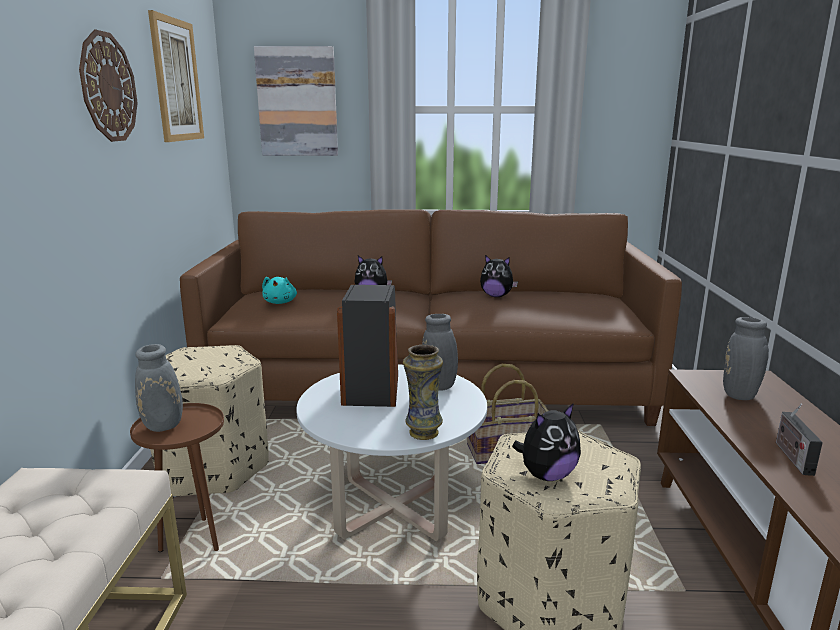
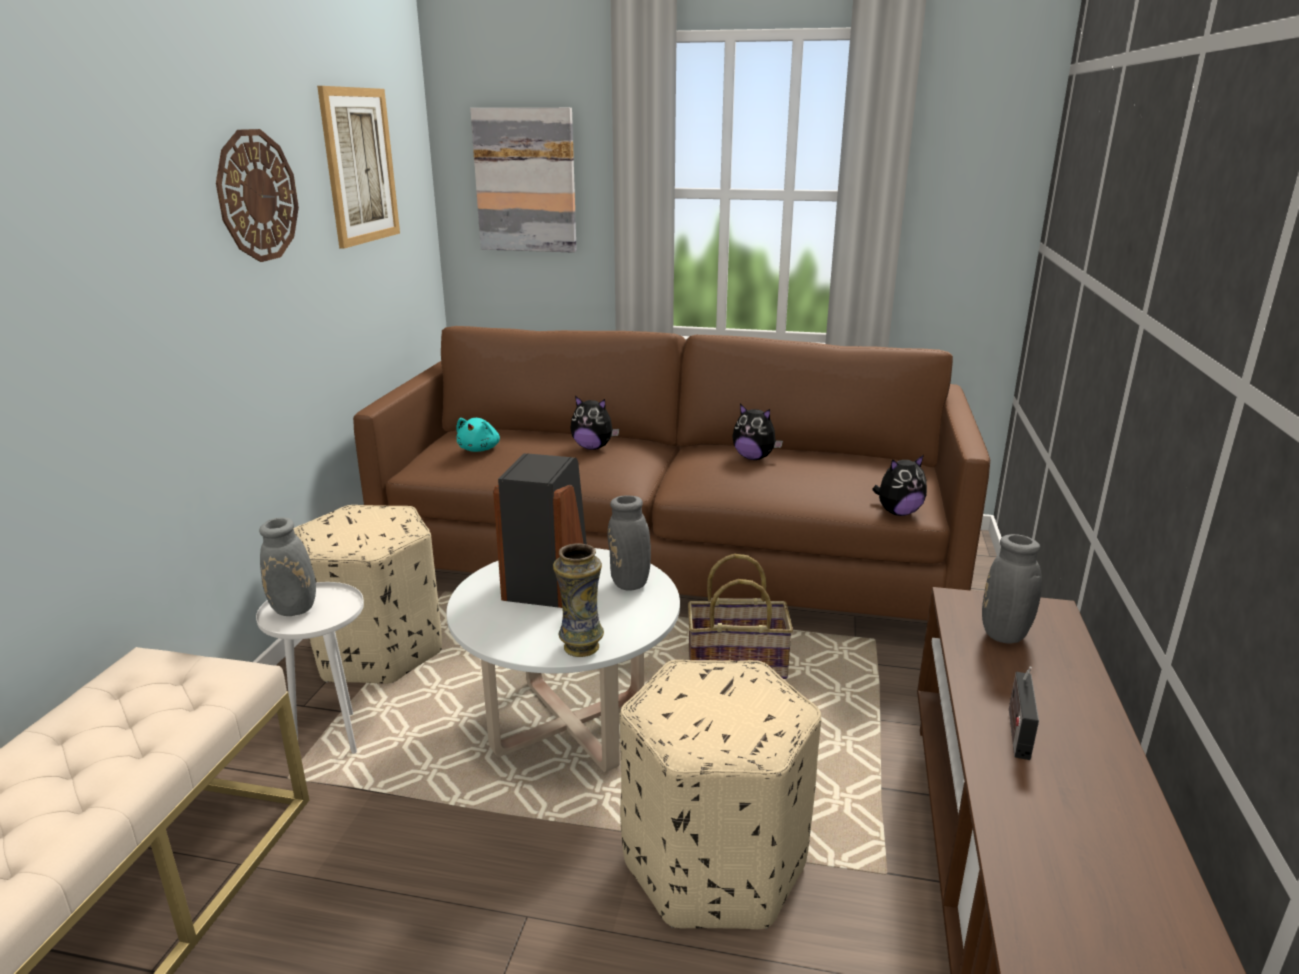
camera: 10 degrees right, 5 degrees up
(194, 540) = (333, 737): brown side table -> white side table
(546, 475) = (692, 721): plush toy -> plush toy (898, 512)

